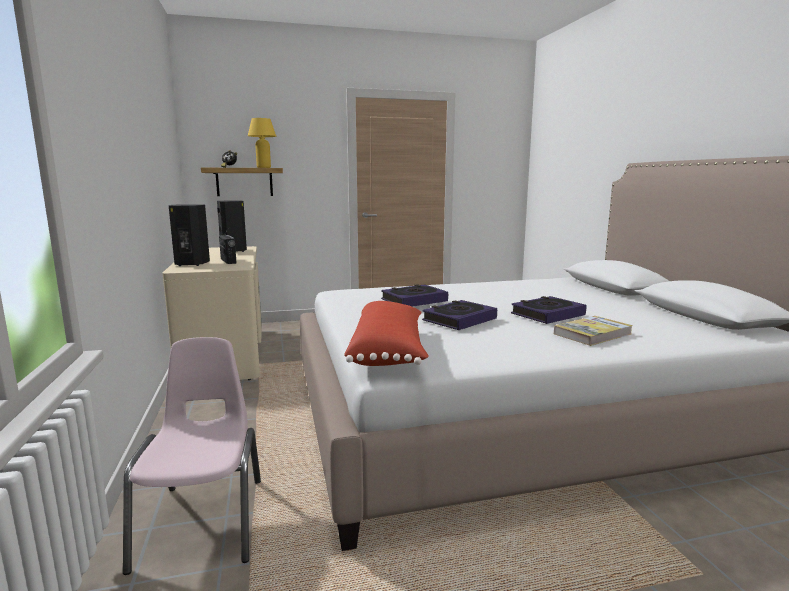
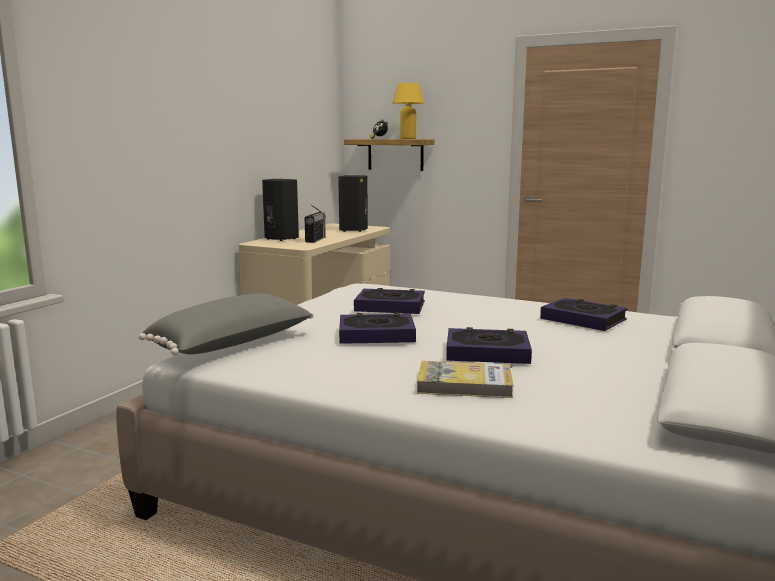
camera: 40 degrees right, 0 degrees up
(204, 521) = (105, 457): pink chair -> none
(389, 351) = (233, 345): red pillow -> grey pillow
(529, 287) = (583, 320): none -> book

